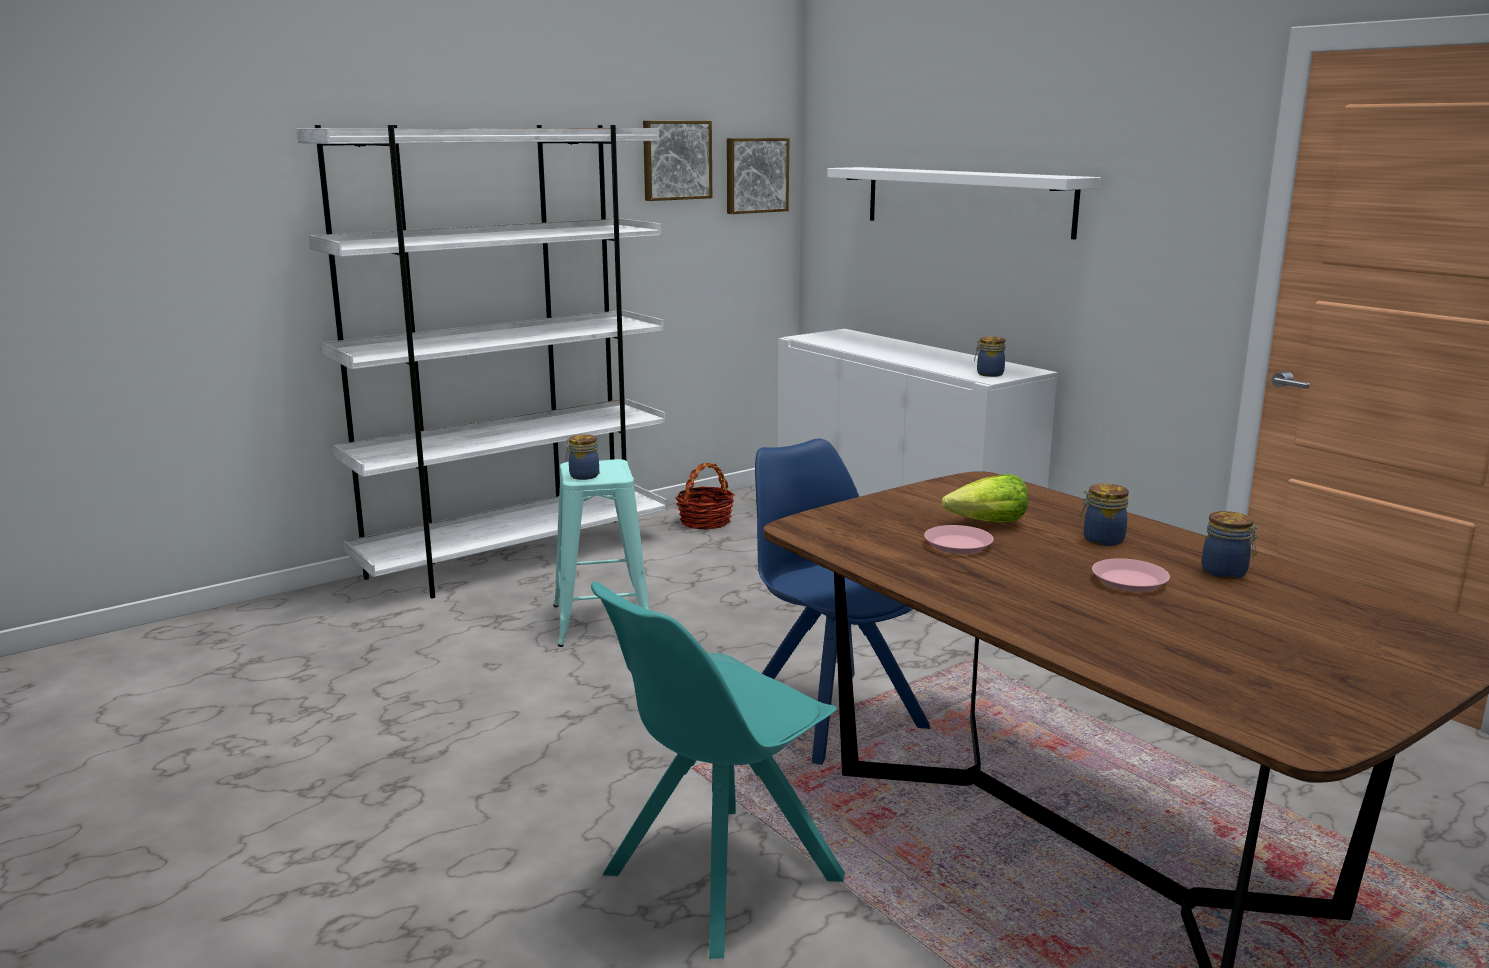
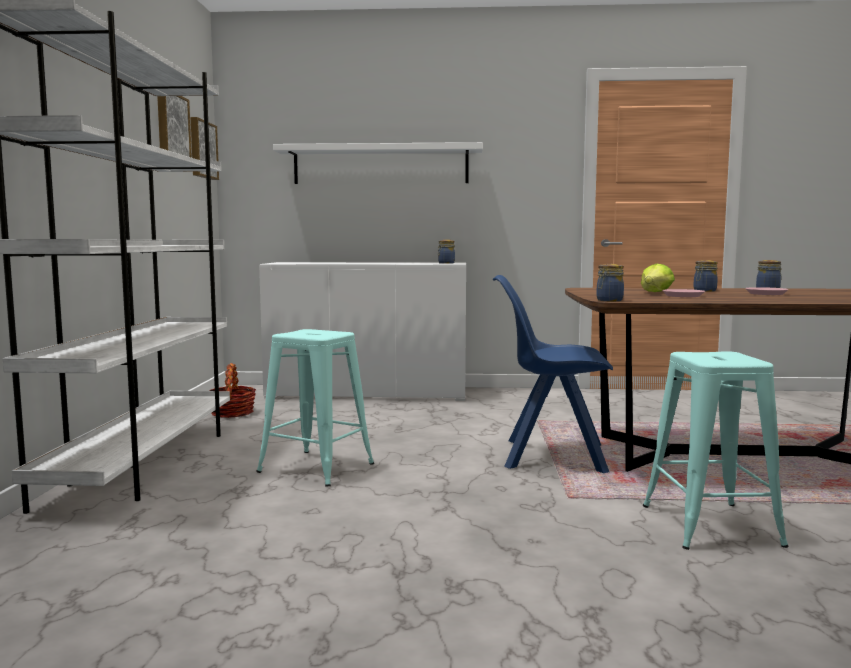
camera: 50 degrees left, 10 degrees down
(582, 476) = (318, 335): jar -> jar (608, 300)
(717, 879) = (710, 525): turquoise chair -> turquoise stool

